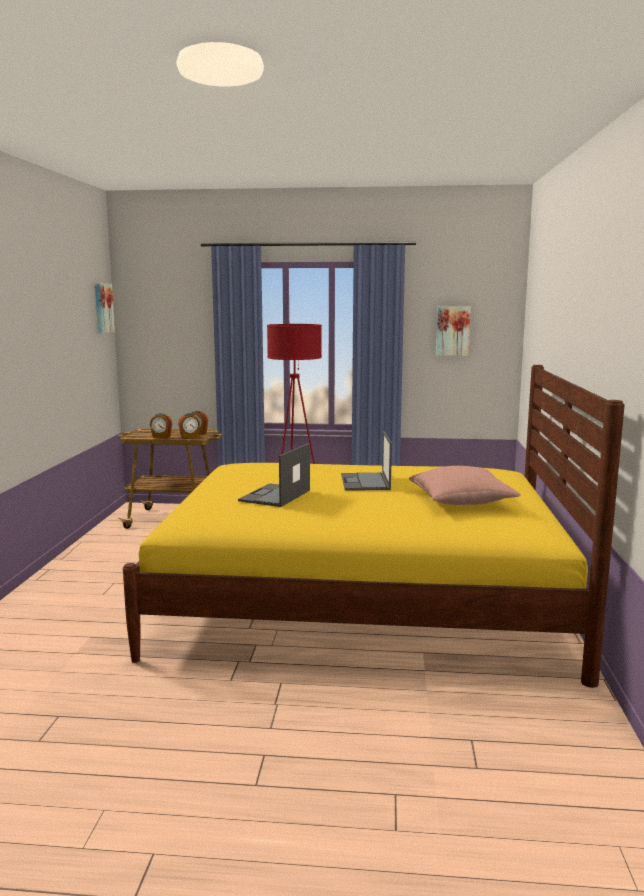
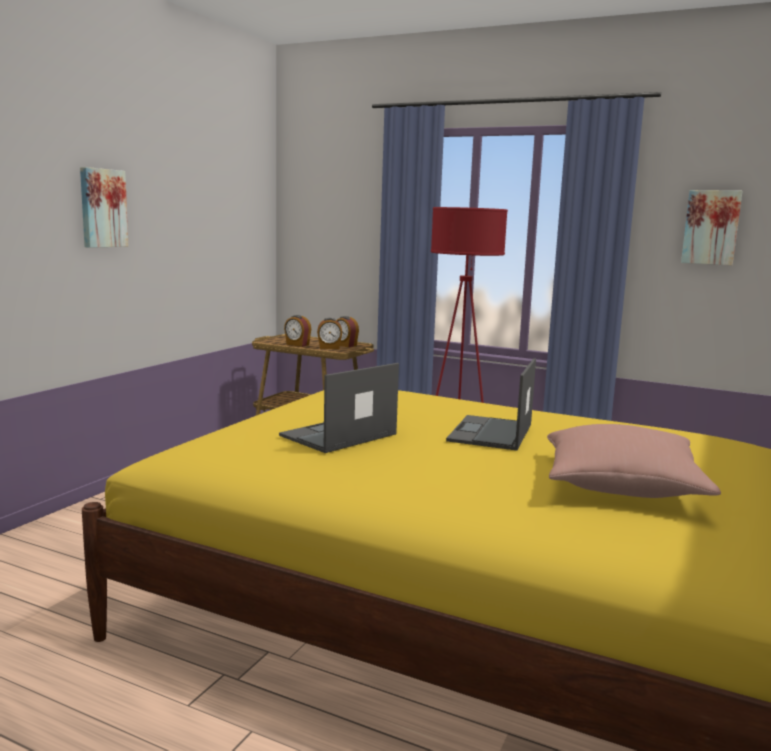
camera: 20 degrees right, 0 degrees up
(102, 308) = (256, 185): picture -> picture (102, 208)

